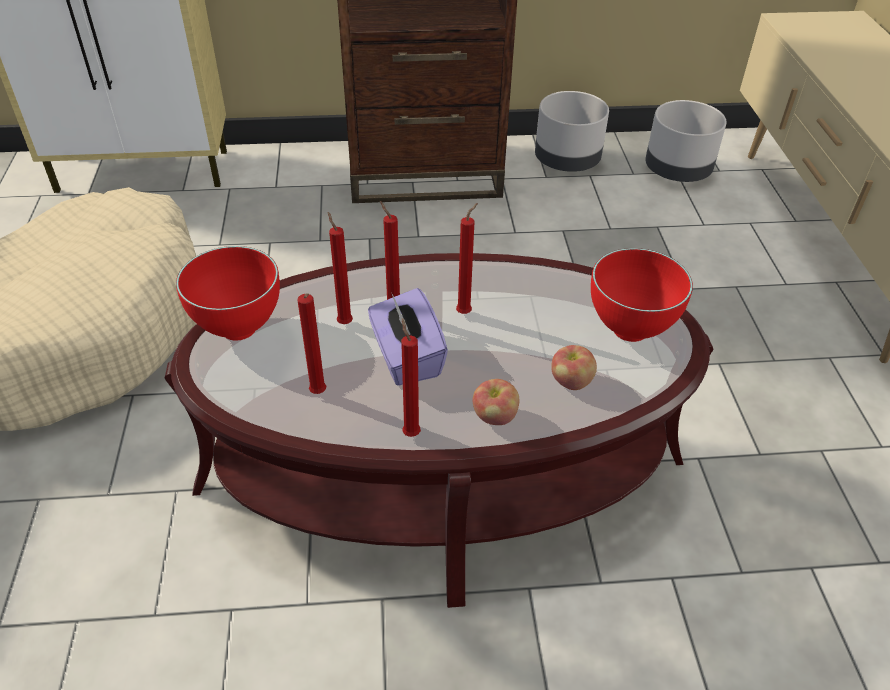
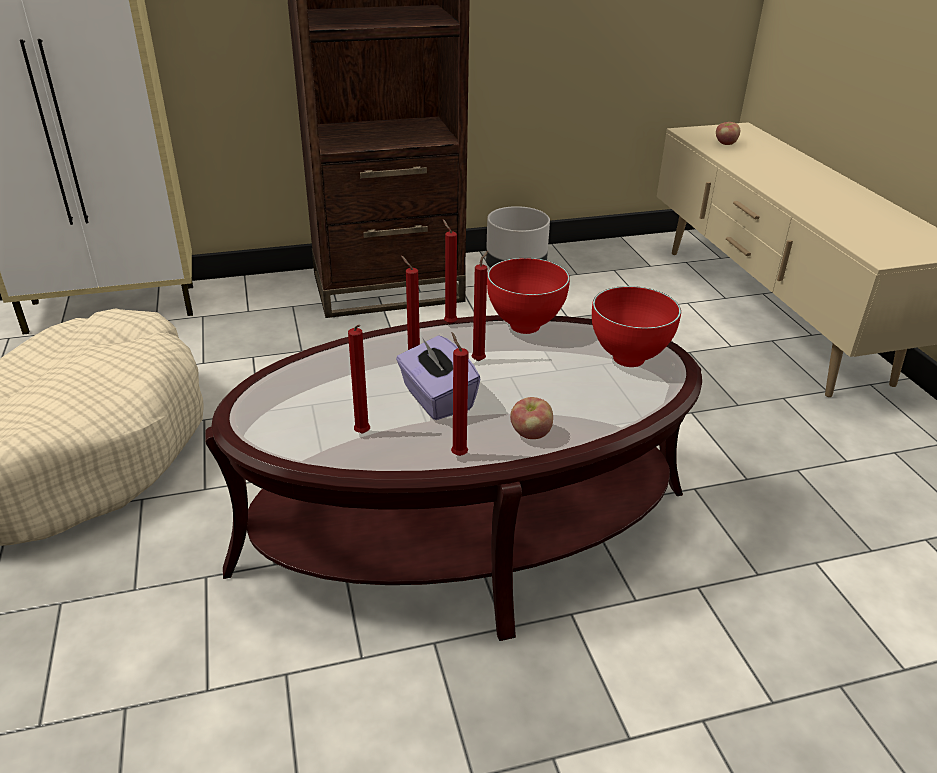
camera: 10 degrees left, 10 degrees down
(237, 331) = (271, 394): red bowl -> red bowl (524, 328)
(344, 322) = (370, 378): red candle -> red candle (449, 323)
(571, 382) = (590, 402): apple -> apple (725, 143)
(676, 172) = (614, 269): grey planter -> none

